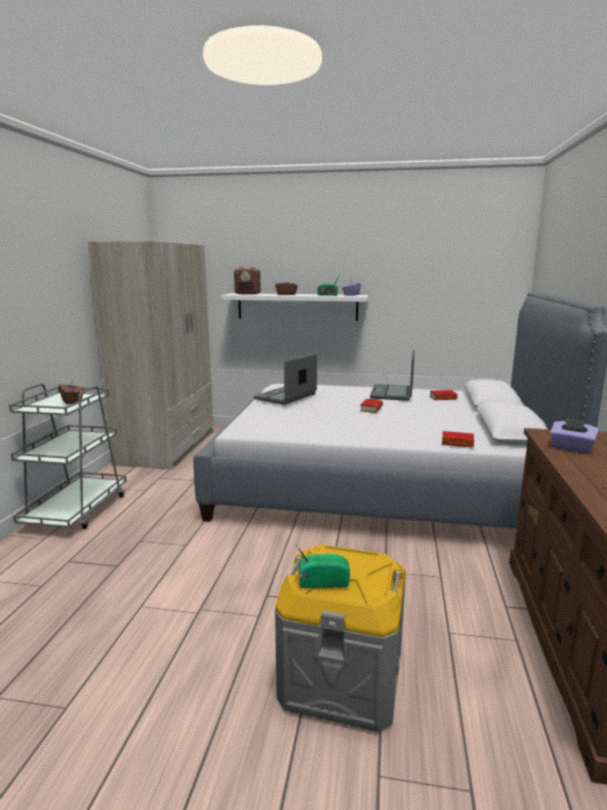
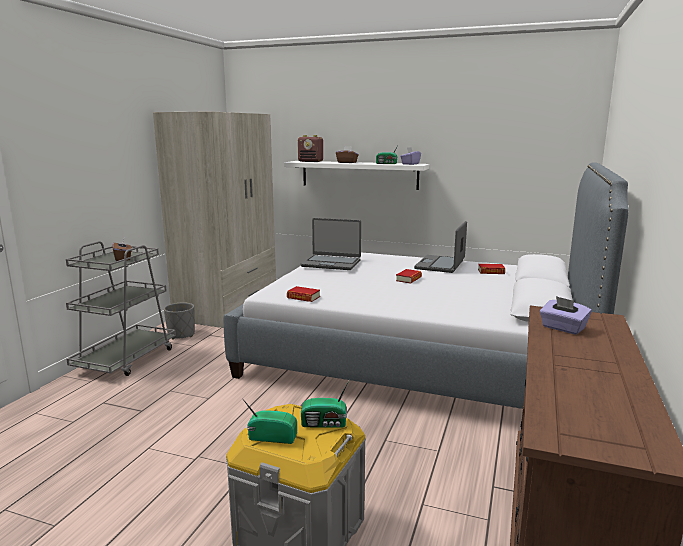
camera: 10 degrees right, 0 degrees up
(128, 479) = (181, 335): none -> grey planter
(286, 396) = (331, 263): laptop -> laptop turned 120 degrees counterclockwise
(368, 562) = (325, 424): none -> radio
(457, 443) = (474, 318): book -> book (303, 297)

